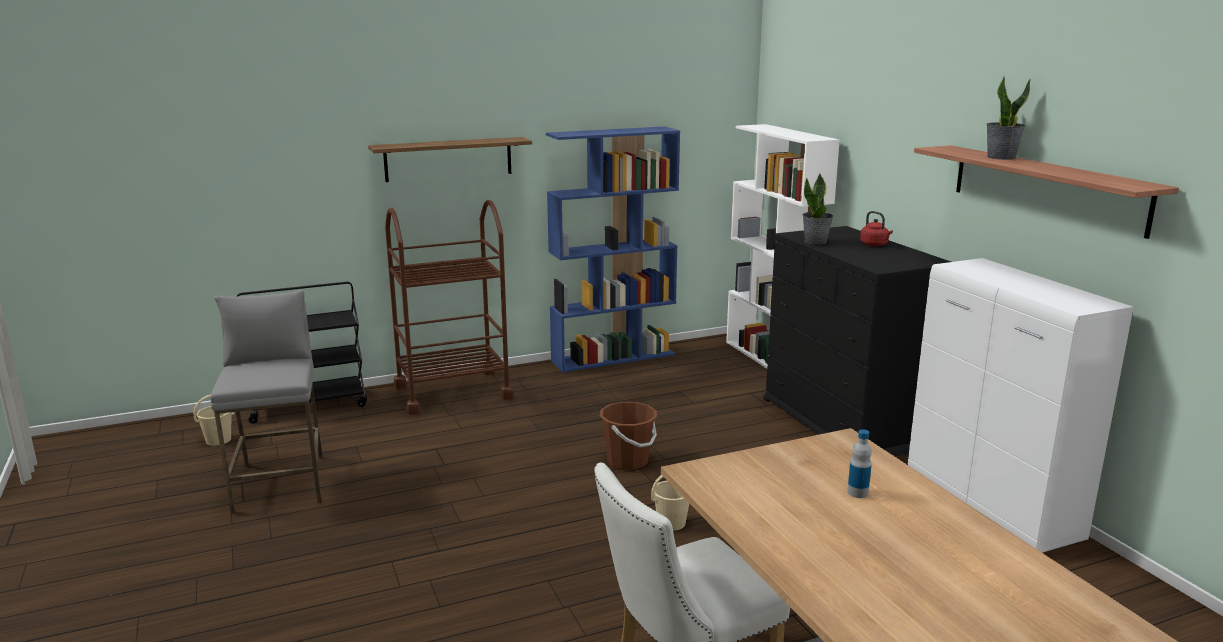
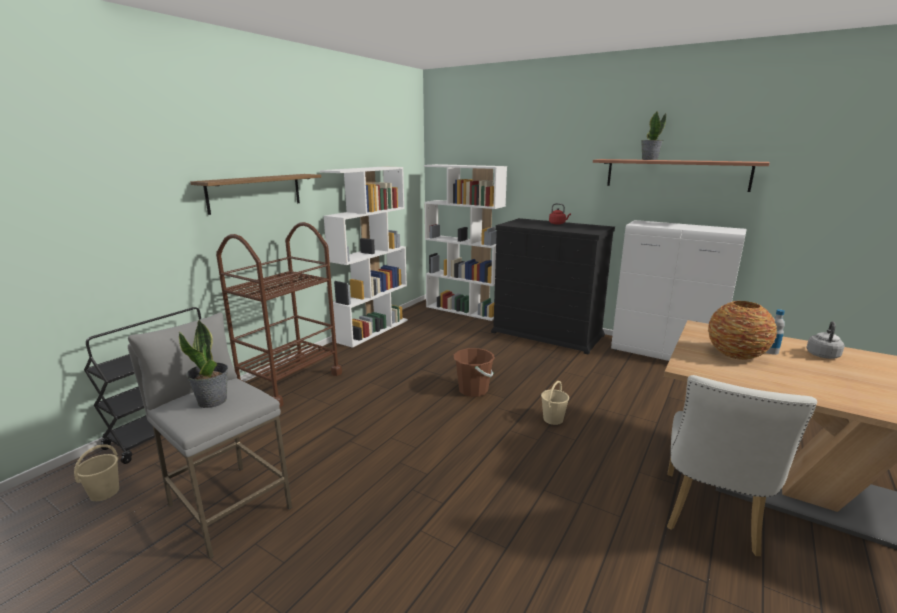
camera: 35 degrees left, 0 degrees up
(613, 357) = (373, 330): blue bookcase -> white bookcase
(796, 480) = (735, 354): none -> vase
(816, 242) = (528, 226): potted plant -> potted plant (213, 401)
(926, 519) = (822, 354): none -> grey kettle

